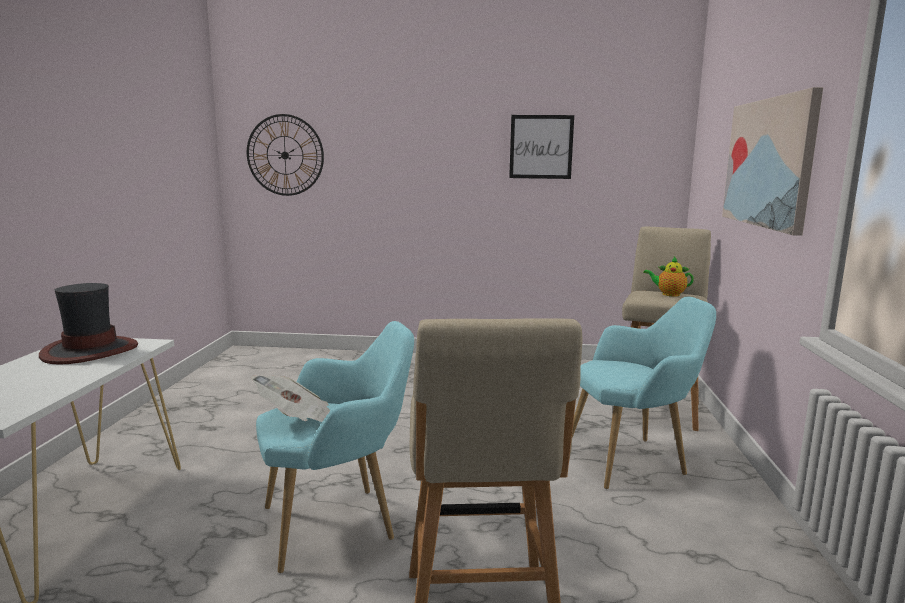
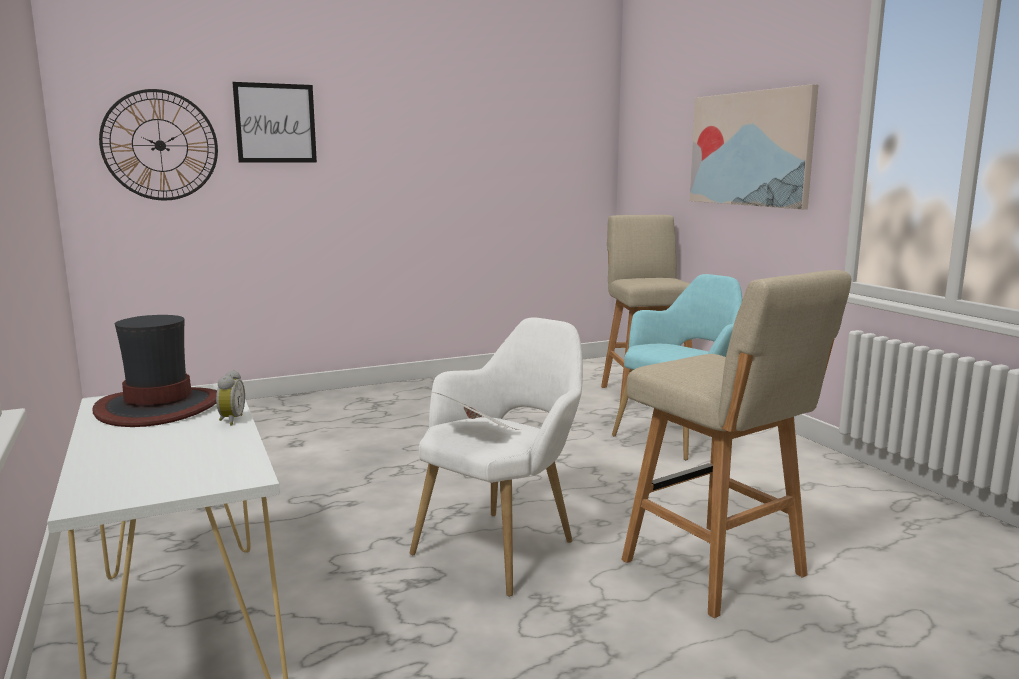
camera: 30 degrees left, 0 degrees up
(97, 370) = (230, 420): none -> alarm clock
(338, 524) = (504, 546): turquoise armchair -> white armchair
(541, 147) = (479, 135): picture -> picture (275, 123)
(668, 294) = (655, 279): teapot -> none

